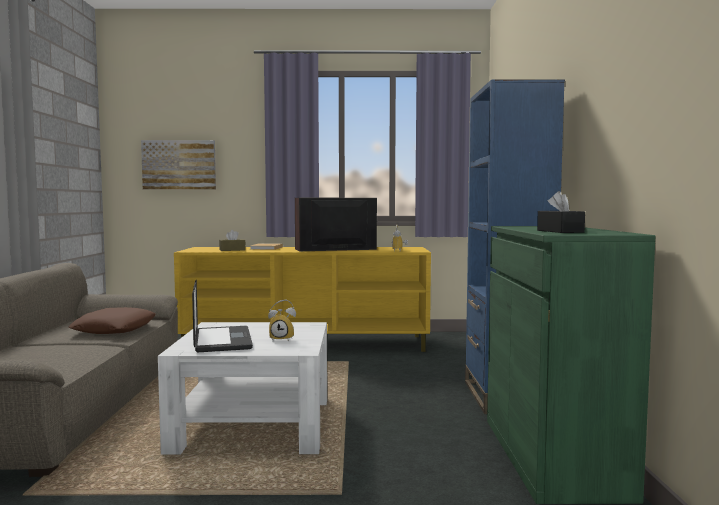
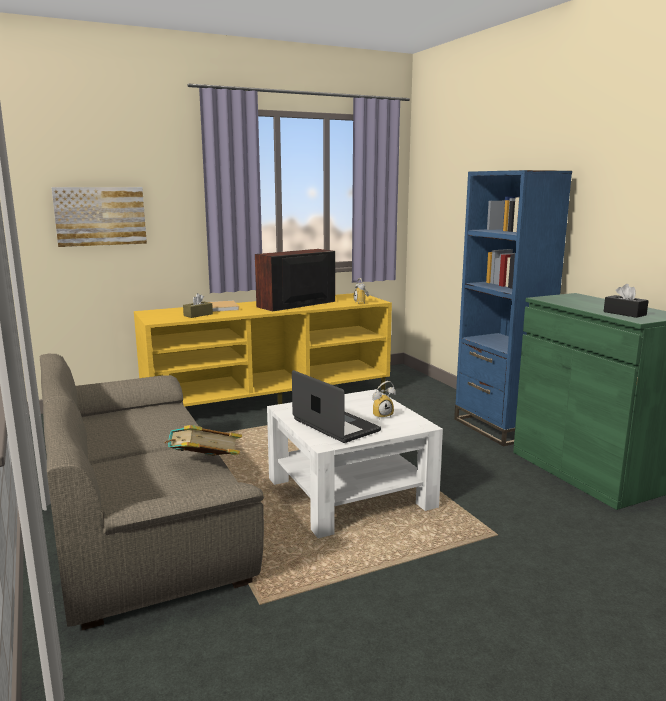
camera: 25 degrees left, 10 degrees up
(82, 358) = (204, 465): none -> book
(114, 329) = (157, 423): brown pillow -> none

